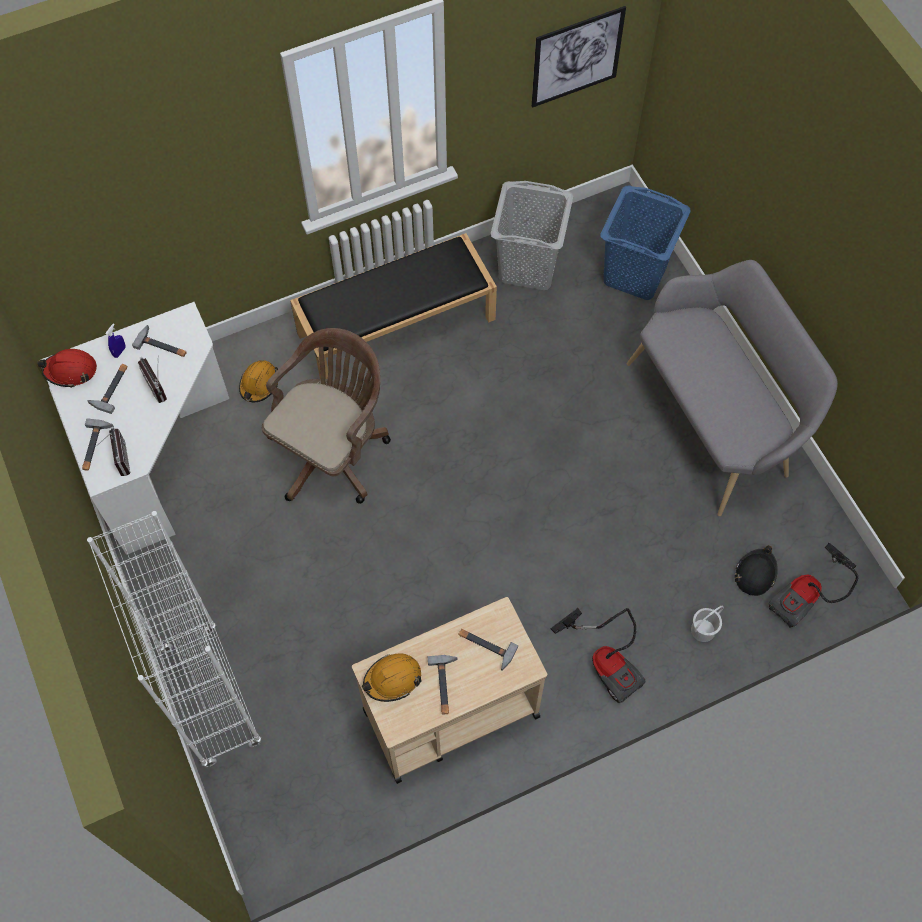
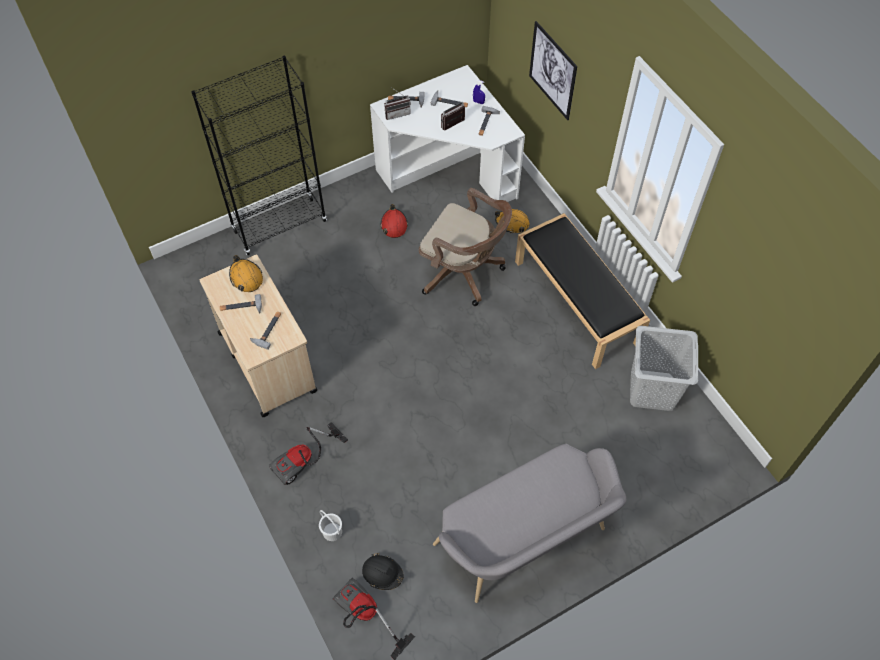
camera: 85 degrees right, 5 degrees down
(71, 370) = (461, 80): red hard hat -> red hard hat (394, 225)
(210, 696) = (280, 226): white bookcase -> black bookcase
(577, 57) = (773, 314): picture -> picture (552, 71)
(635, 273) = (663, 474): blue laundry basket -> none

